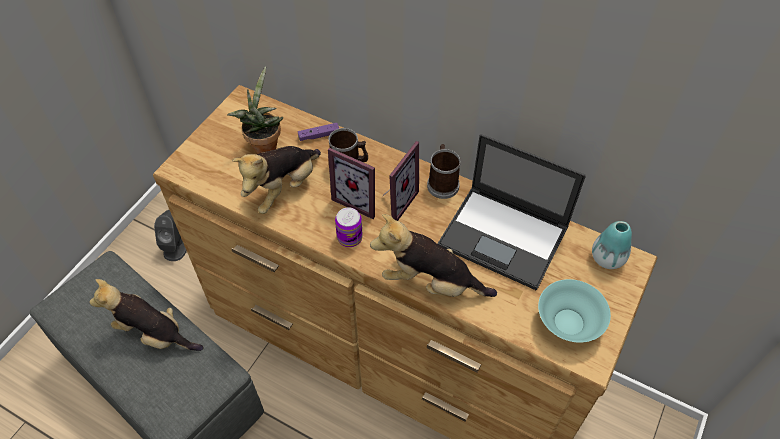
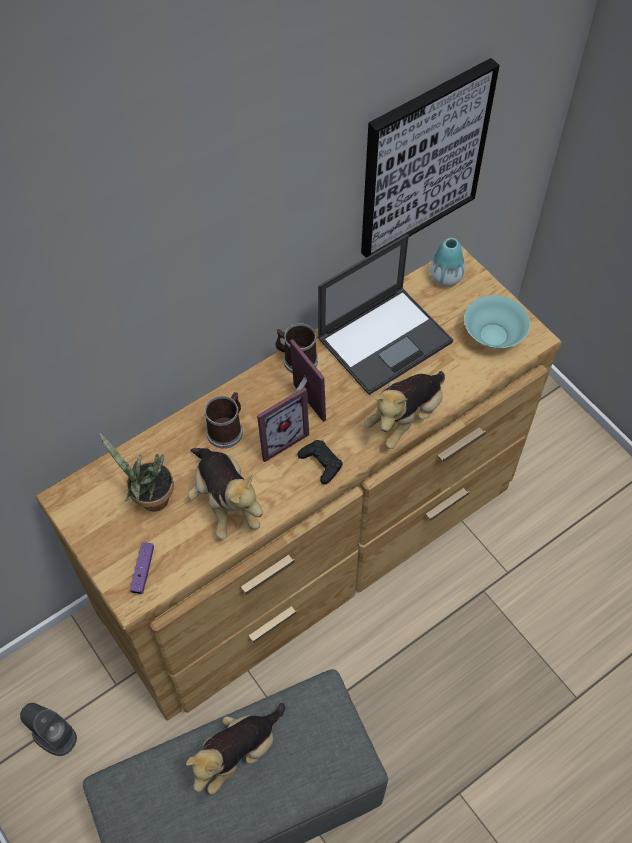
camera: 65 degrees left, 5 degrees up
(319, 135) = (169, 441): purple game controller -> purple game controller (143, 570)
(349, 238) = (321, 463): can -> black game controller
(646, 125) = (422, 160): none -> picture

